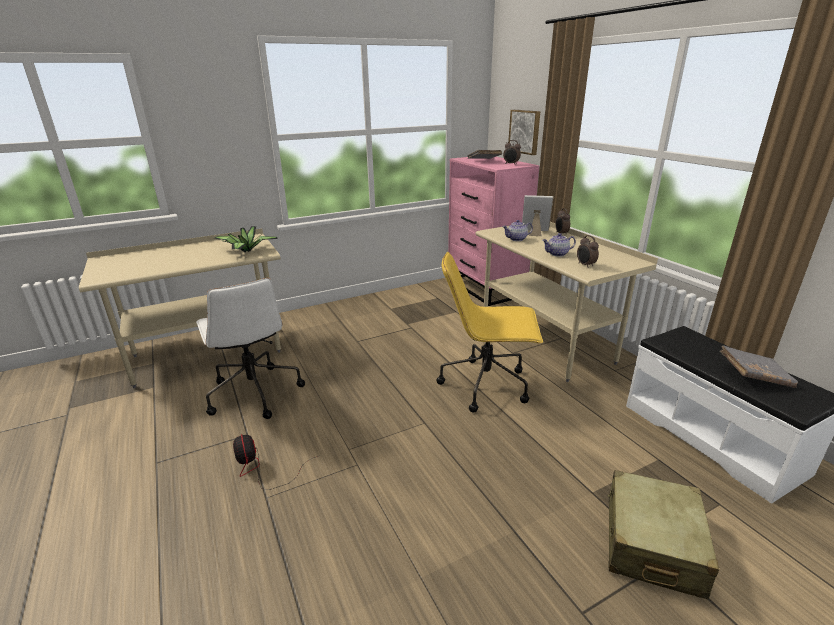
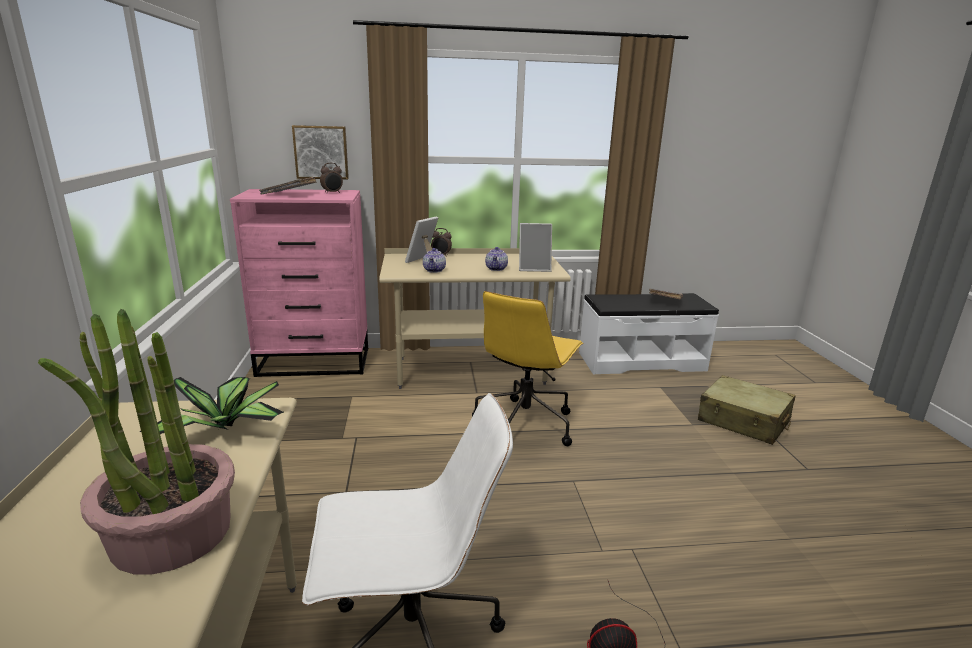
camera: 70 degrees left, 5 degrees down
(171, 264) = (171, 534): none -> potted plant
(585, 265) = (534, 268): alarm clock -> picture frame

